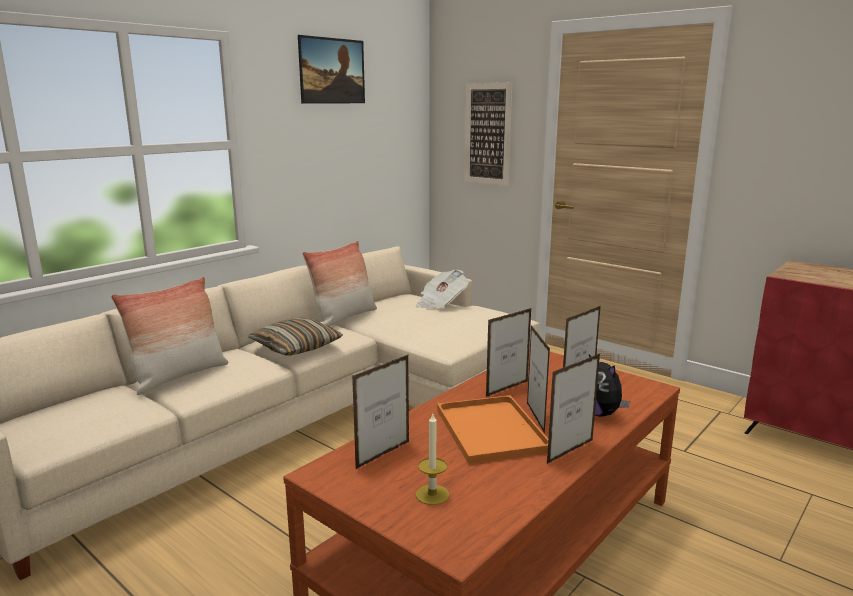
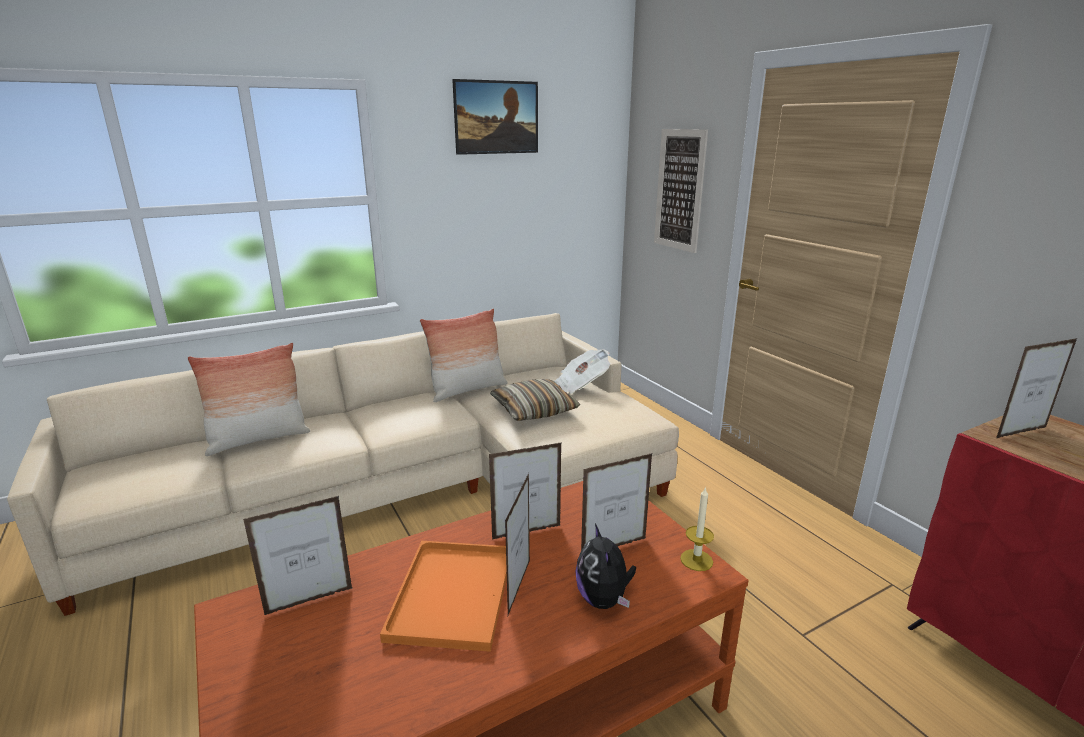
camera: 20 degrees right, 5 degrees up
(296, 347) = (390, 421): pillow -> pillow (534, 410)
(432, 494) = (301, 680): candle -> candle (696, 560)
(570, 451) = (512, 656): picture frame -> picture frame (1021, 432)

